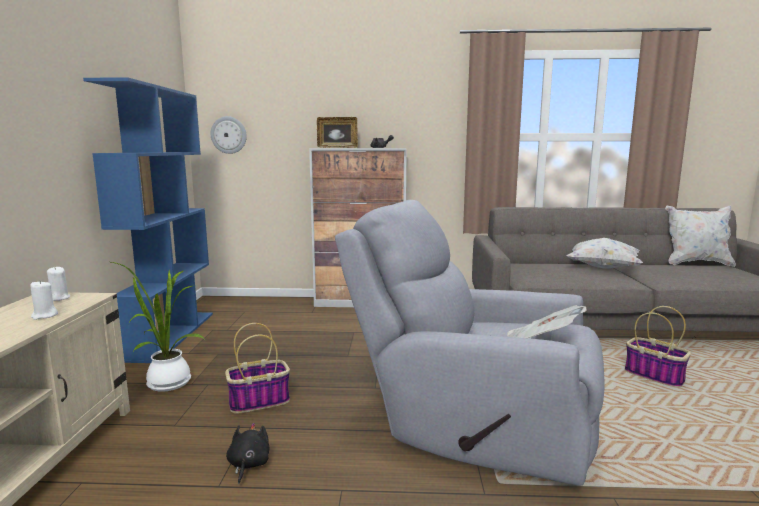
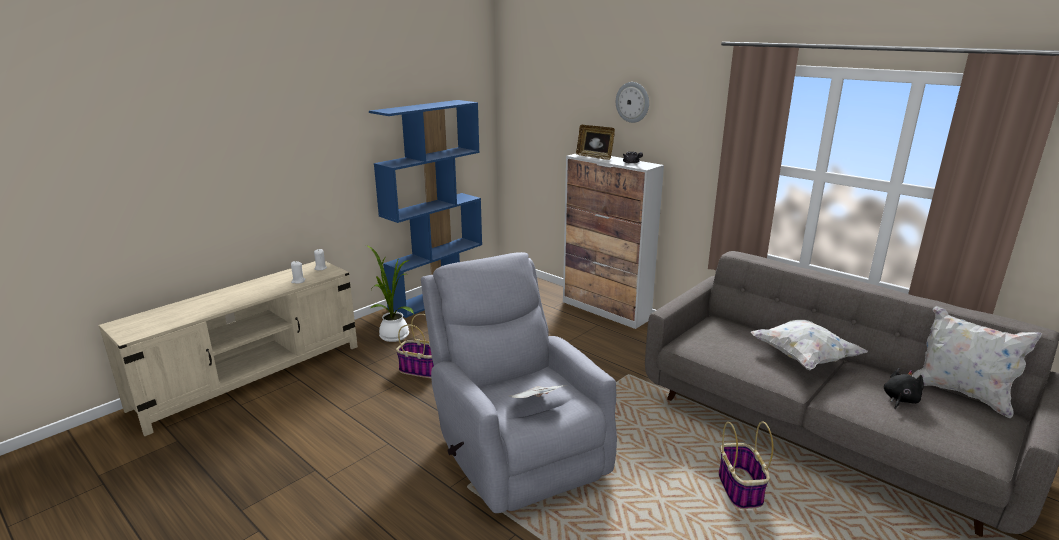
camera: 40 degrees right, 10 degrees up
(229, 135) = (523, 128): wall clock -> wall clock (633, 102)
(248, 465) = (367, 406): black plush toy -> black plush toy (900, 400)

